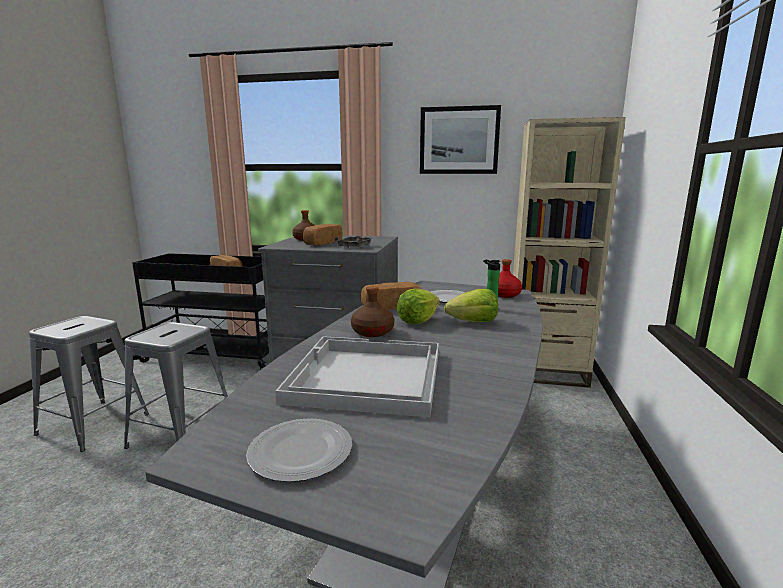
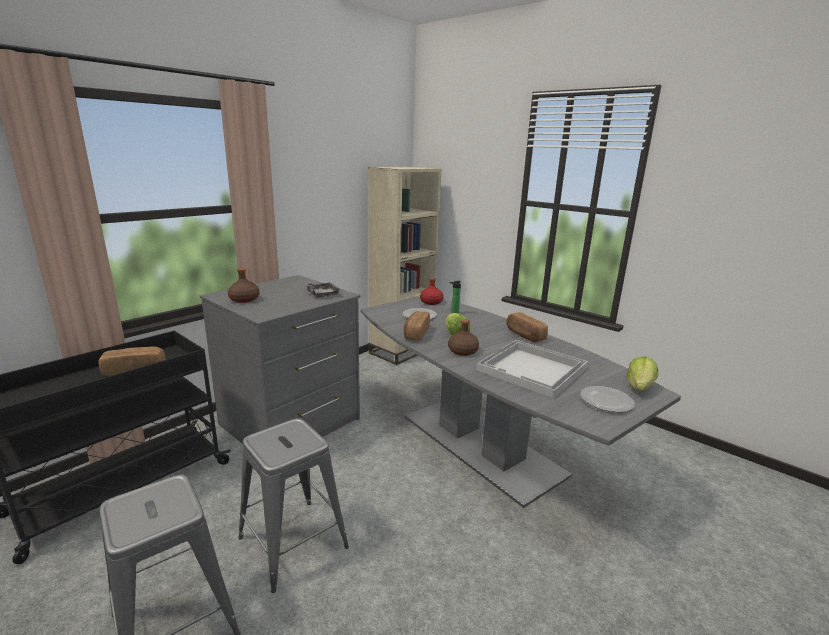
camera: 60 degrees left, 5 degrees up
(322, 243) = (282, 299): bread -> bread (524, 335)
(459, 140) = (323, 178): picture -> none
(473, 322) = (473, 324): lettuce -> lettuce (639, 387)

